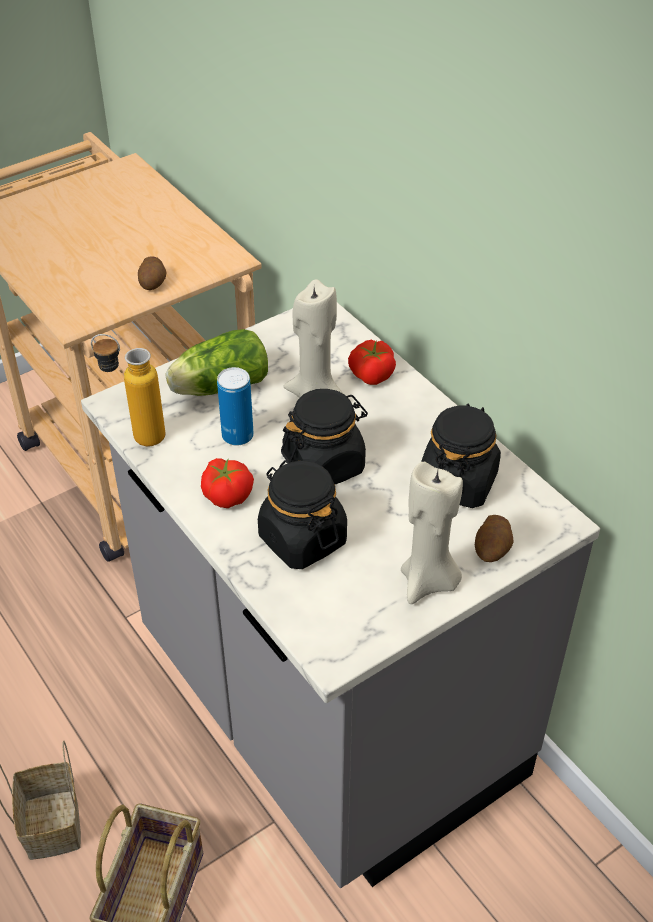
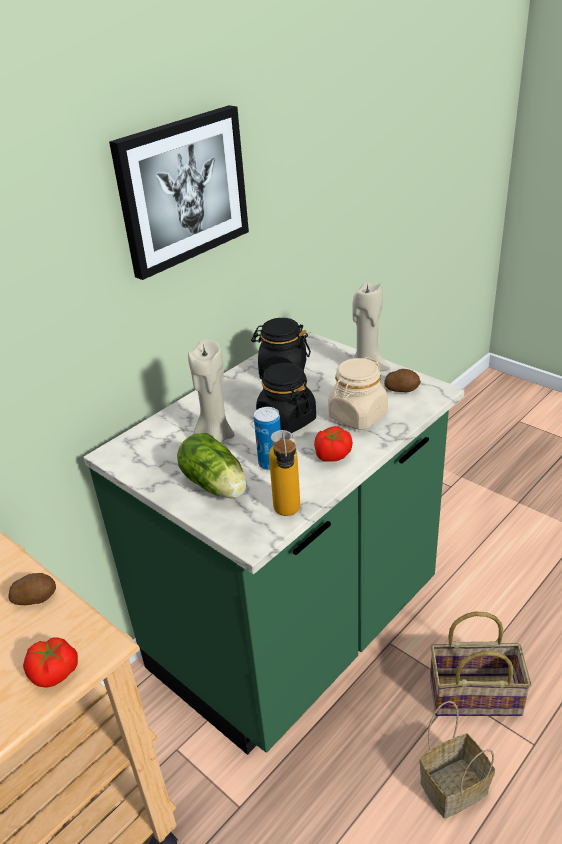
camera: 100 degrees left, 10 degrees down
(302, 539) = (357, 416): black jar -> beige jar
(326, 712) = (296, 633): grey counter -> green counter
(371, 374) = (186, 417): tomato -> tomato (54, 673)
(492, 549) = (331, 354): potato -> potato (401, 389)
(508, 161) = (182, 190): none -> picture

